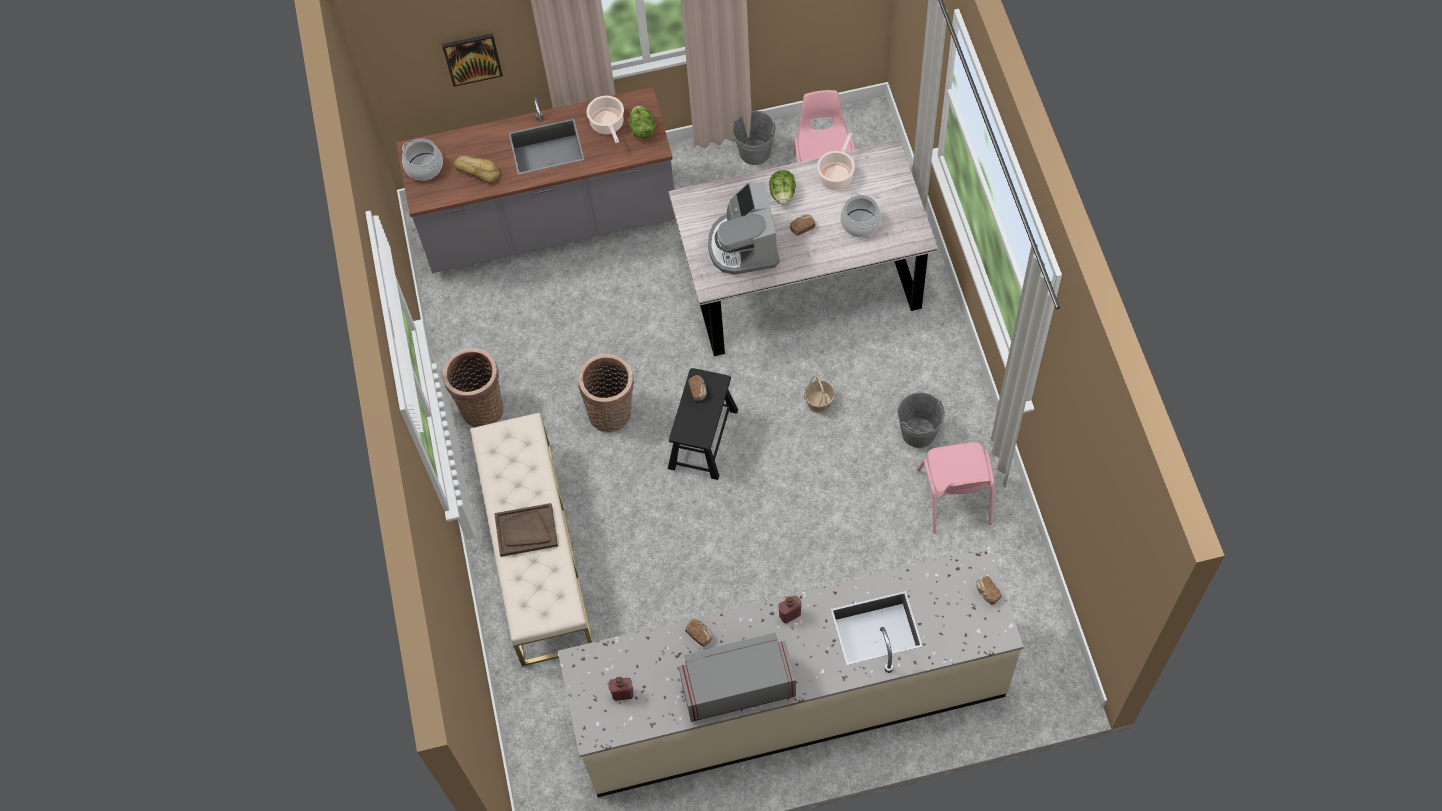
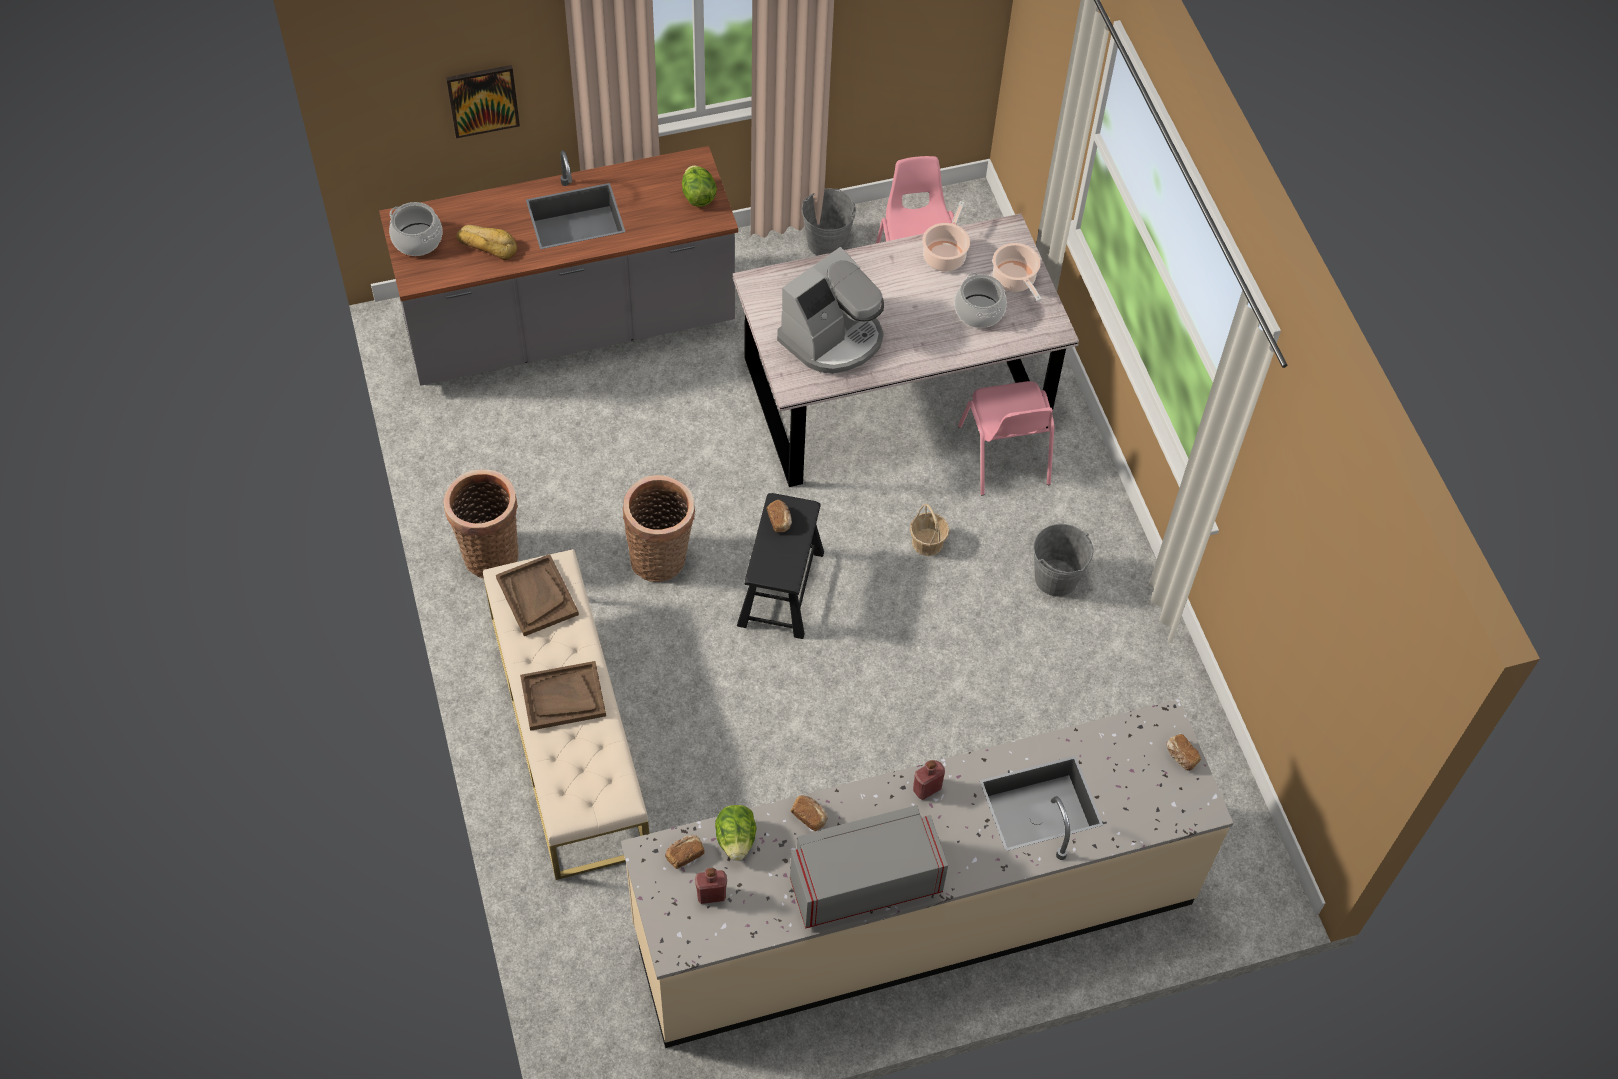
camera: 10 degrees left, 5 degrees down
(510, 450) = (537, 596): none -> brown tray
(608, 125) = (653, 190): cooking pot -> cooking pot (1015, 280)
(743, 245) = (833, 338): coffee machine -> coffee machine turned 120 degrees counterclockwise
(782, 194) = (878, 277): lettuce -> lettuce (736, 839)
(802, 227) = (906, 317): bread -> bread (684, 854)
(955, 498) = (1108, 657): pink chair -> pink chair (1004, 456)

